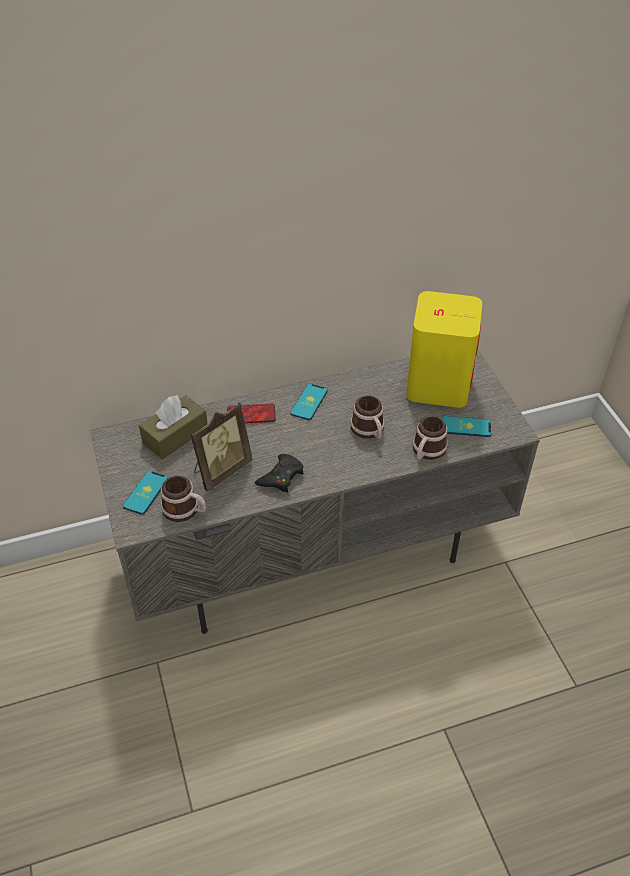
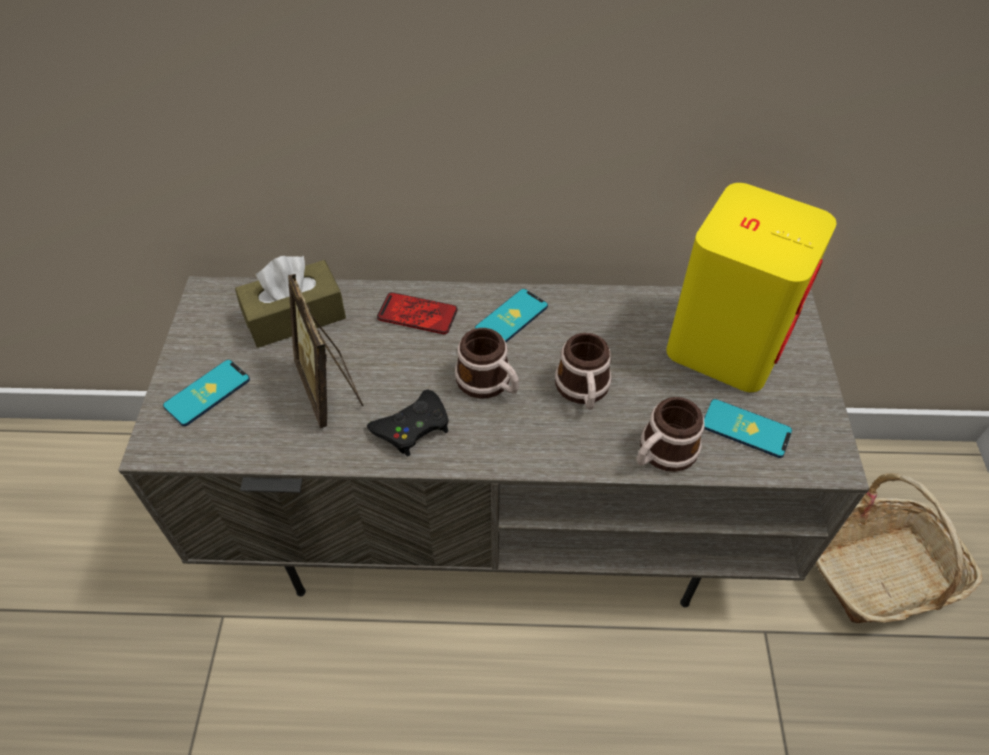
camera: 20 degrees right, 5 degrees up
(185, 510) = (246, 439): mug -> mug (489, 383)
(221, 470) = (330, 389): picture frame -> picture frame turned 90 degrees clockwise
(561, 508) = (882, 573): none -> basket

